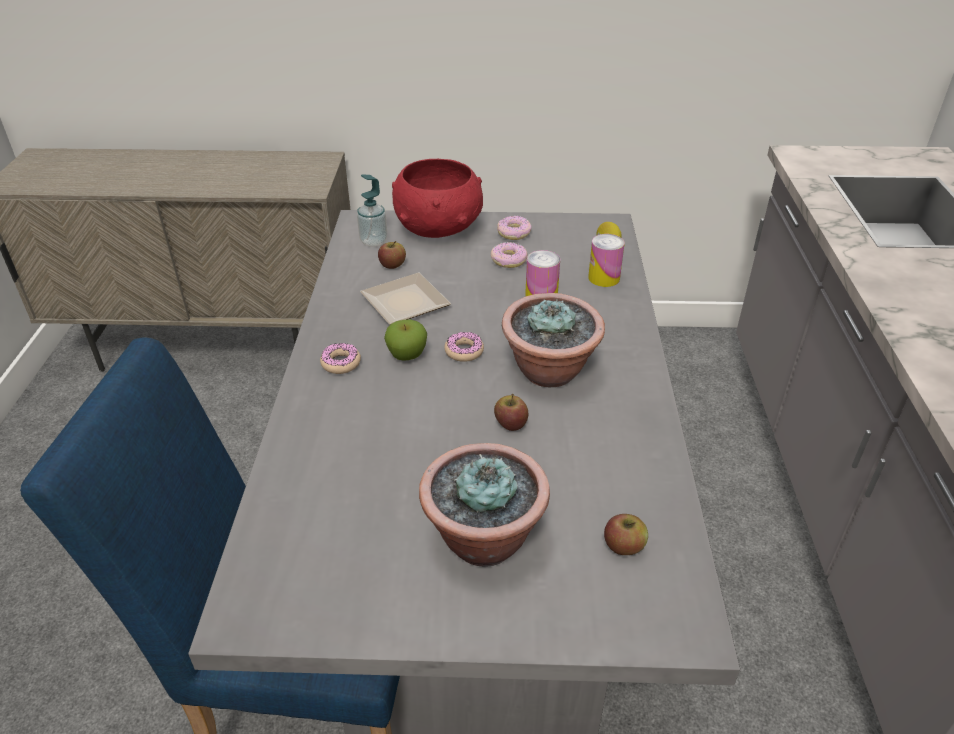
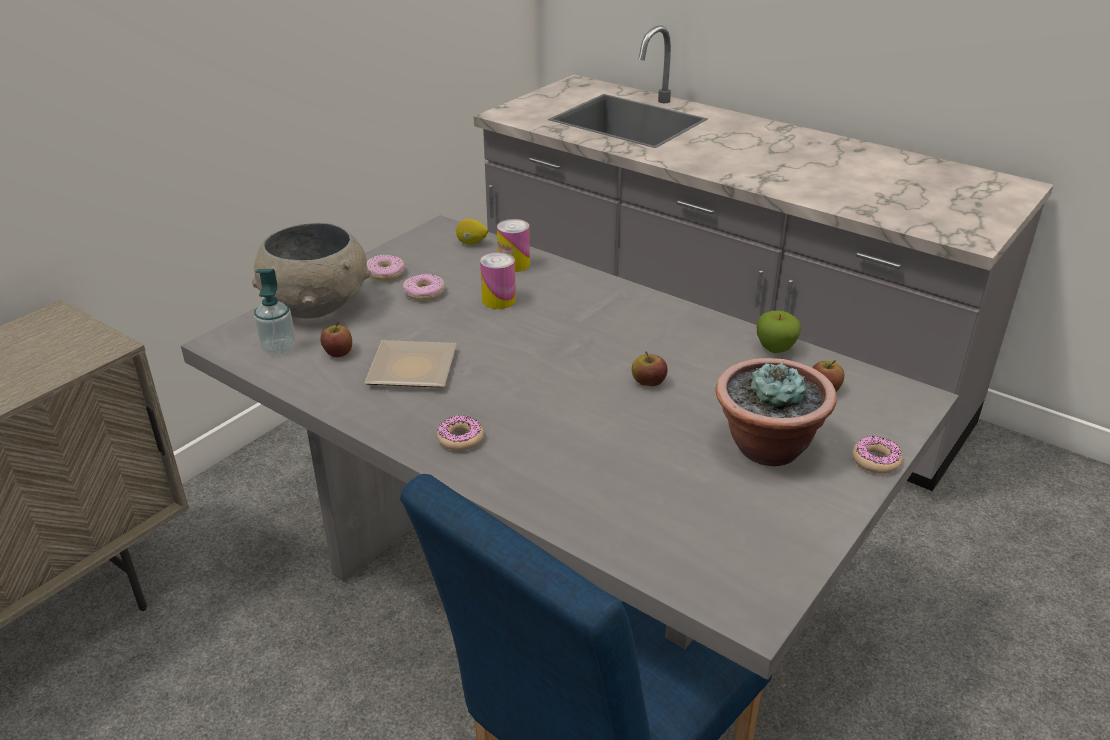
camera: 55 degrees left, 5 degrees down
(407, 356) = (496, 398): apple -> apple (775, 349)
(439, 229) = (317, 306): red bowl -> grey bowl
(464, 351) = (527, 367): donut -> donut (875, 461)
(550, 371) = (604, 338): potted plant -> none

